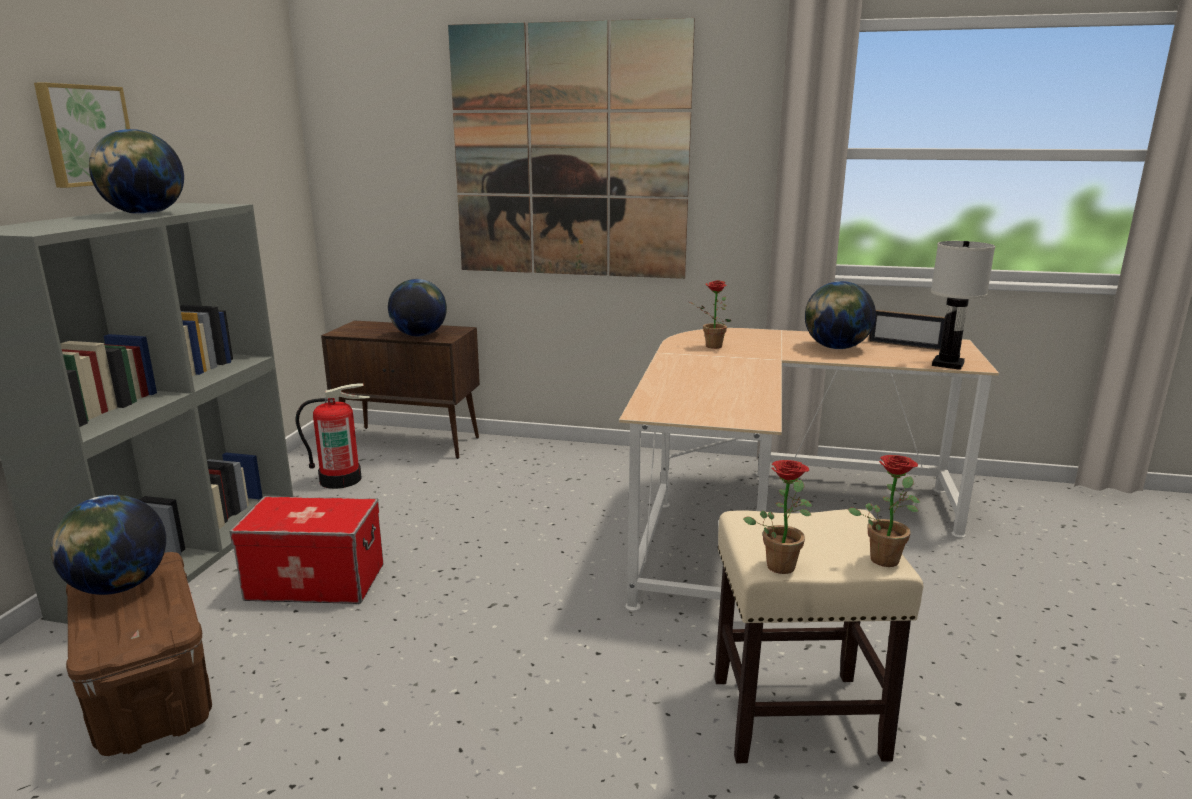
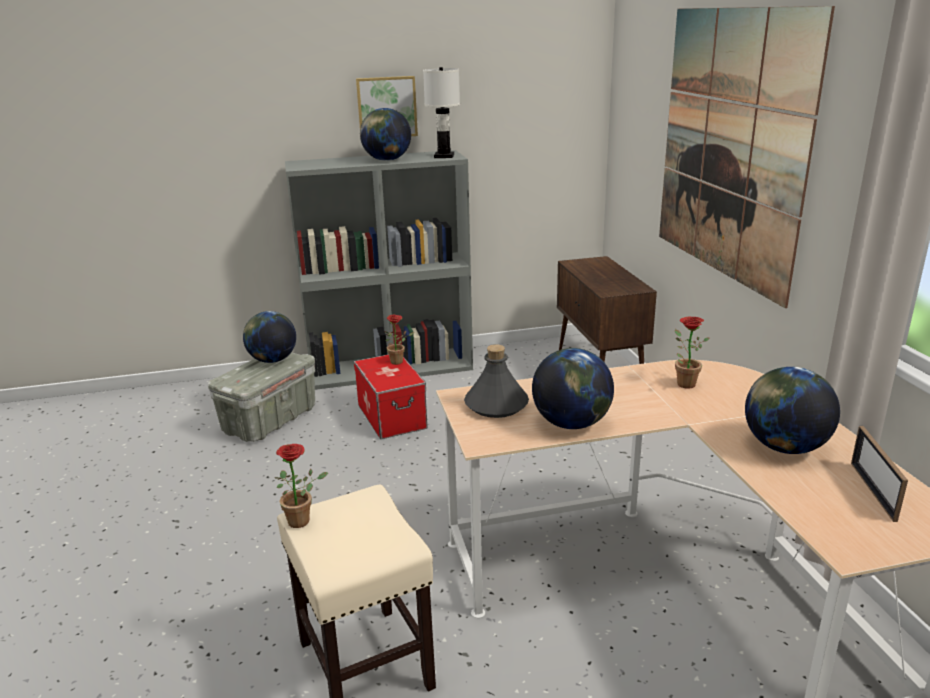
camera: 65 degrees right, 5 degrees up
(149, 695) = (270, 420): brown storage box -> grey storage box
(341, 479) = (516, 370): fire extinguisher -> none
(419, 335) = (602, 283): globe -> globe (571, 423)
(684, 403) = (496, 405): none -> grey bottle
(884, 557) = (337, 567): potted plant -> potted plant (399, 361)
(947, 364) = (822, 530): white table lamp -> white table lamp (444, 156)

